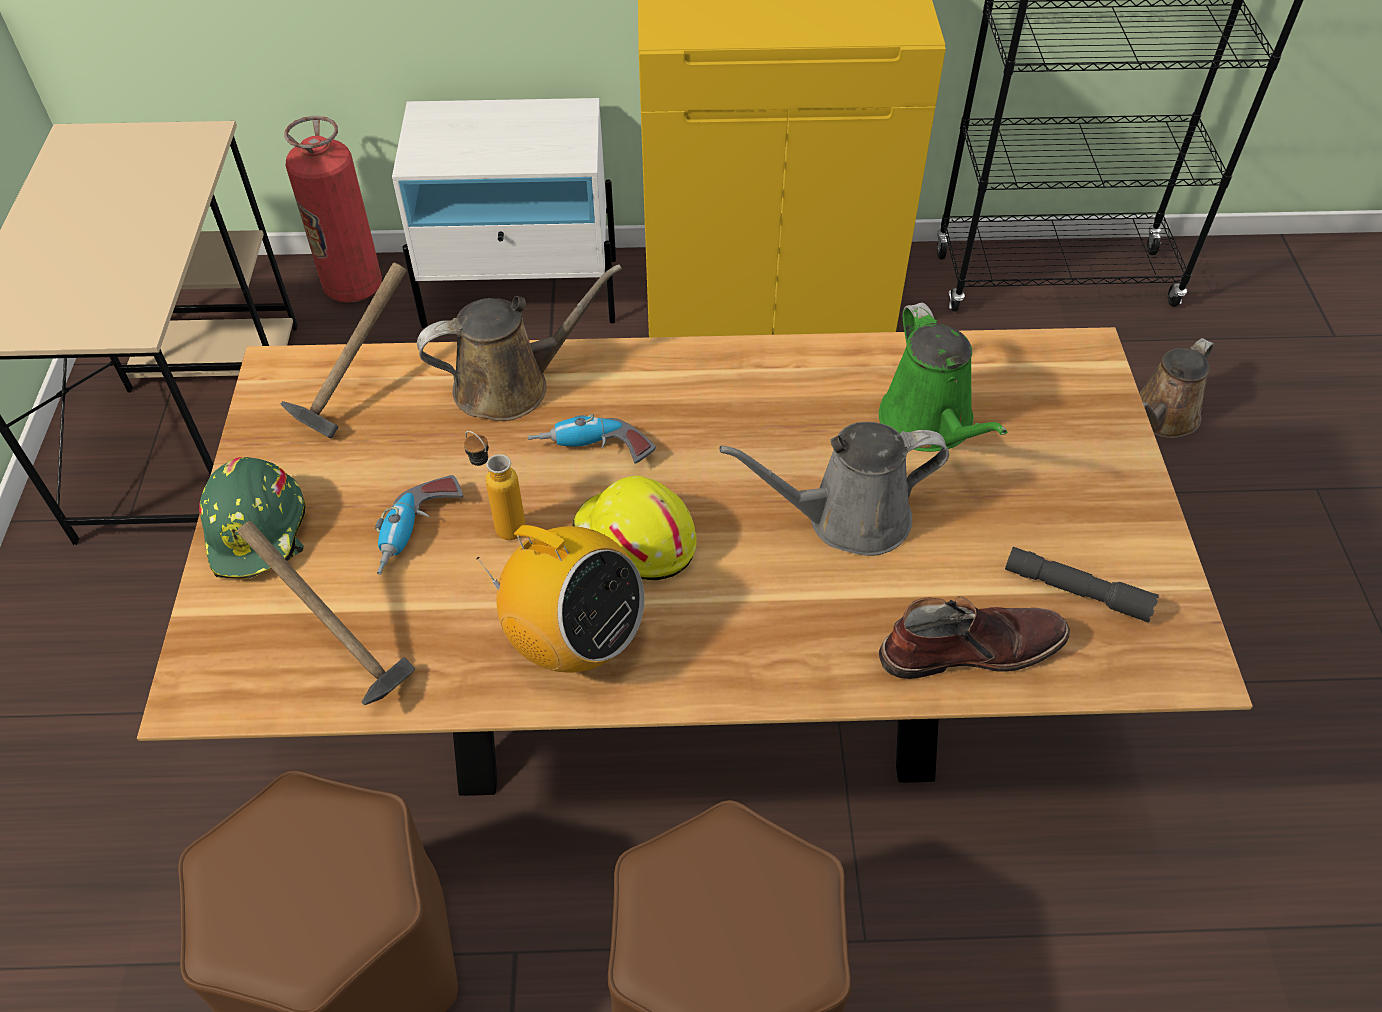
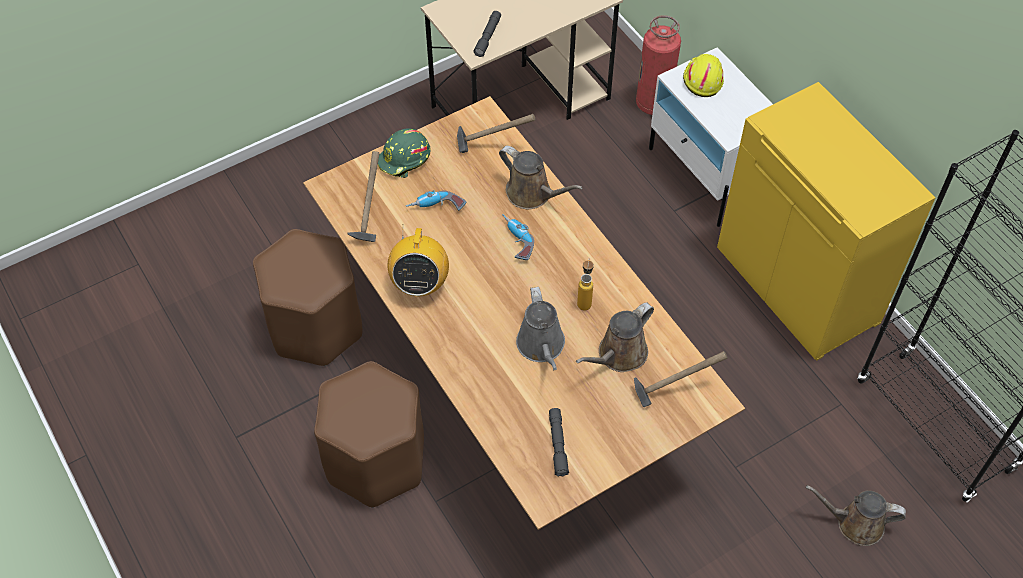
camera: 60 degrees right, 5 degrees up
(117, 296) = (488, 37): none -> grey flashlight
(501, 523) = (459, 231): bottle -> bottle (584, 300)
(634, 540) = (480, 278): yellow hard hat -> yellow hard hat (702, 79)
(848, 518) = (541, 346): grey watering can -> grey watering can turned 150 degrees counterclockwise
(930, 425) = (619, 355): green watering can -> brown watering can
(970, 648) = (502, 416): brown boot -> none
(1039, 391) = (673, 390): none -> hammer

